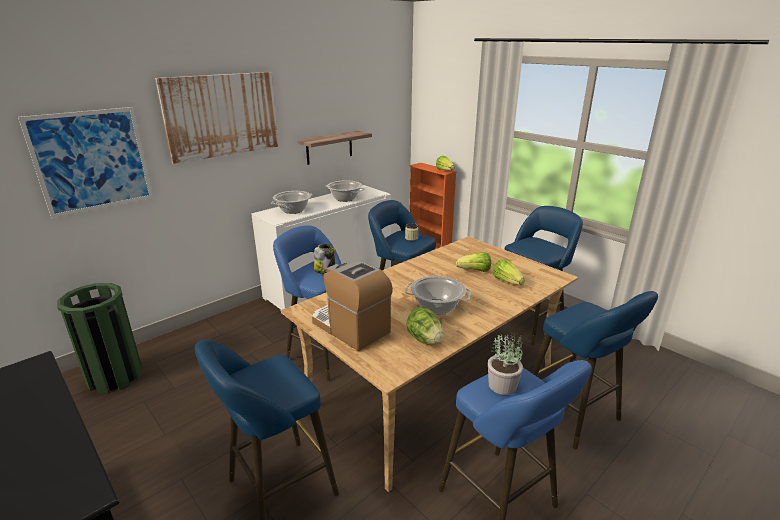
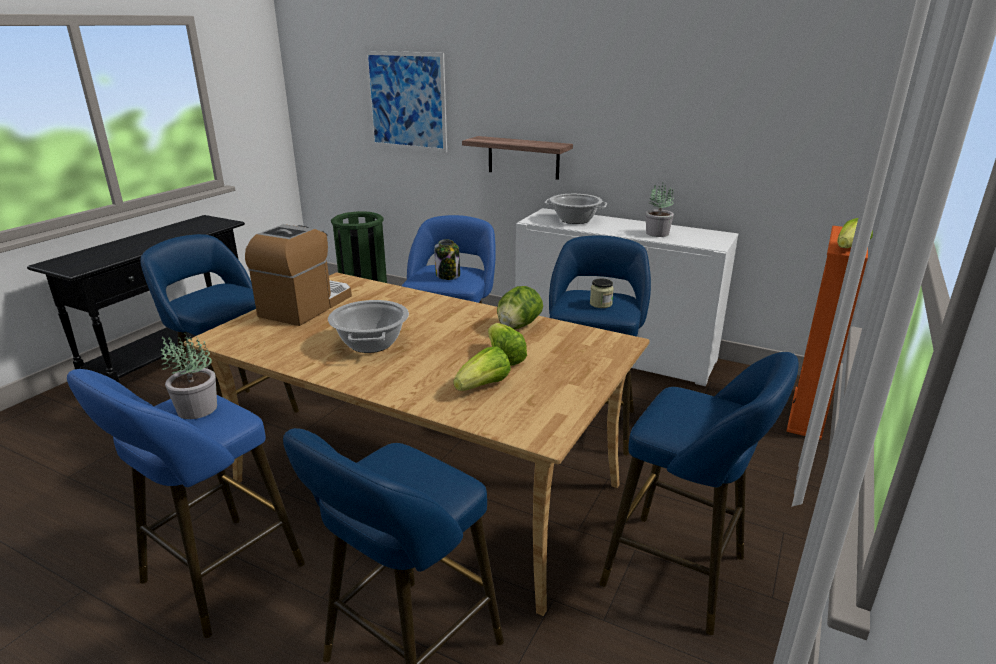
camera: 70 degrees right, 0 degrees up
(222, 115) = (529, 75): picture -> none
(329, 147) = (681, 152): shelf -> shelf (523, 157)
(345, 198) = (656, 233): cooking pot -> potted plant
(424, 339) = (286, 346): lettuce -> lettuce (518, 326)

